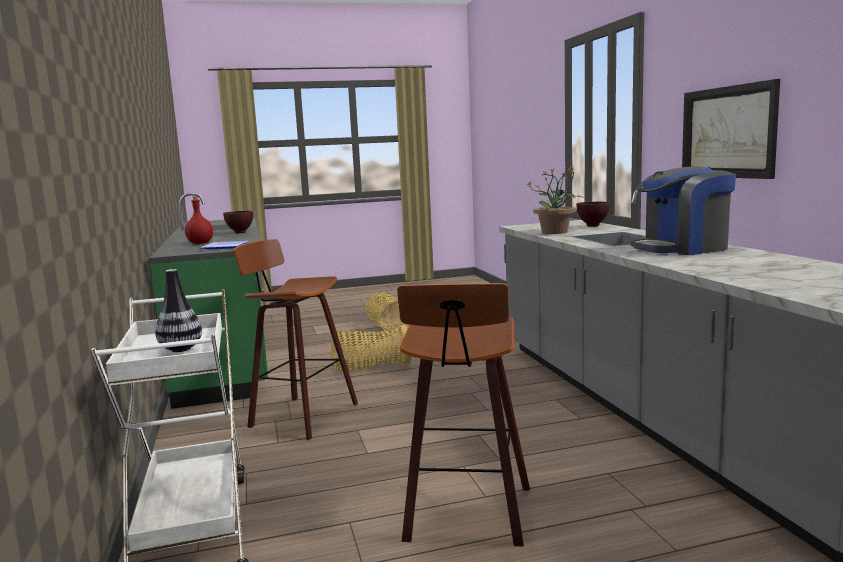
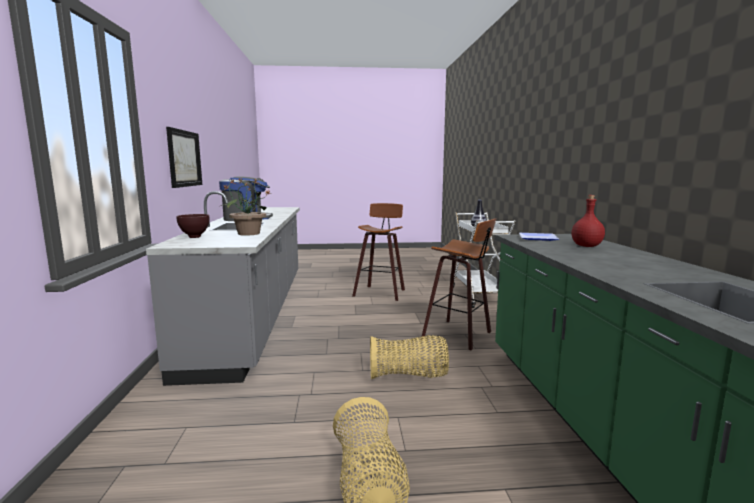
camera: 170 degrees left, 0 degrees up
(240, 233) = (592, 264): brown bowl -> none

